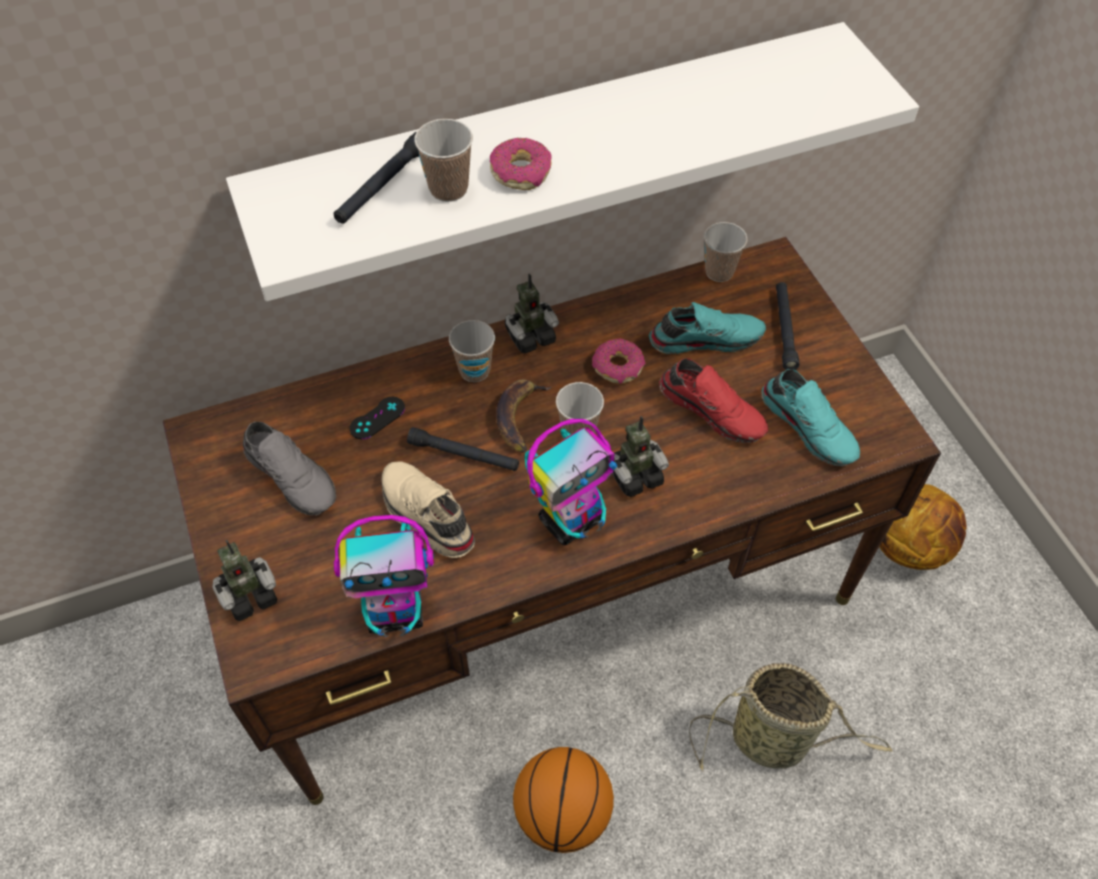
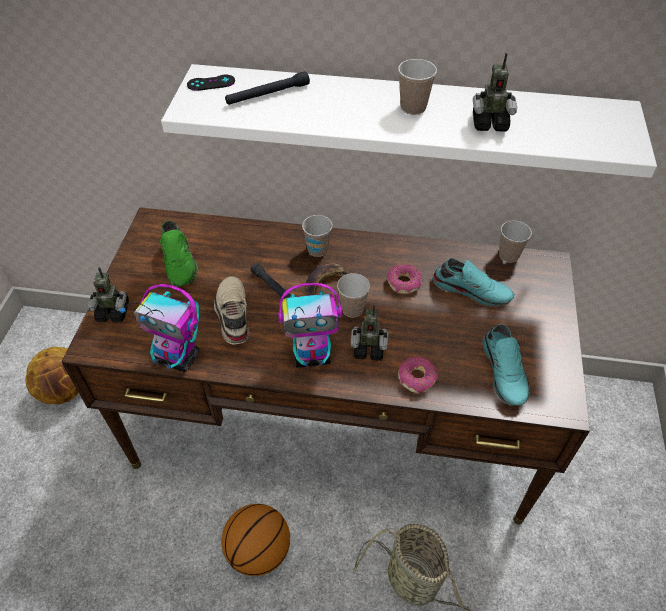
camera: 30 degrees right, 5 degrees down
(293, 476) = (180, 262): grey shoe -> green shoe
(377, 418) = (246, 252): black game controller -> black game controller (211, 83)
(448, 189) = (302, 108): cup -> cup (413, 108)
(521, 172) = (352, 114): donut -> donut (417, 378)
(530, 336) = (363, 244): toy robot -> toy robot (489, 123)
(713, 409) = (446, 333): red shoe -> none
(784, 329) = (529, 306): black flashlight -> none
(910, 546) = (588, 511): basketball -> basketball (65, 390)

